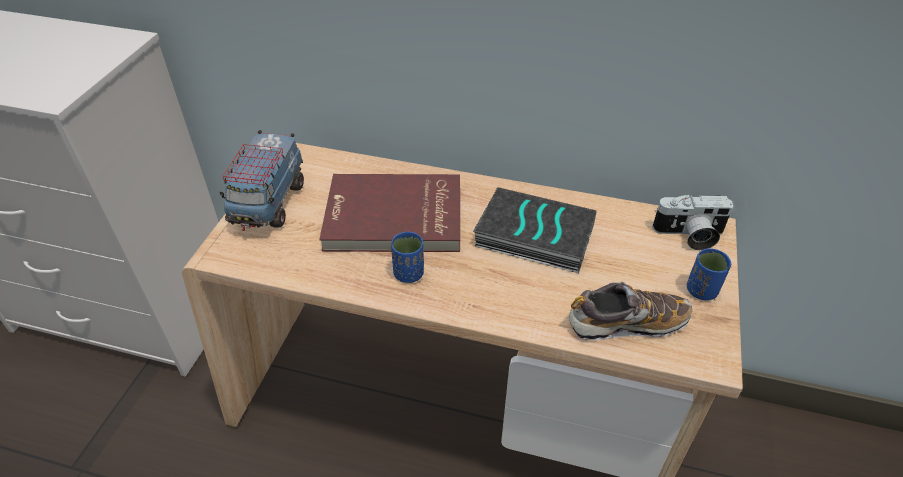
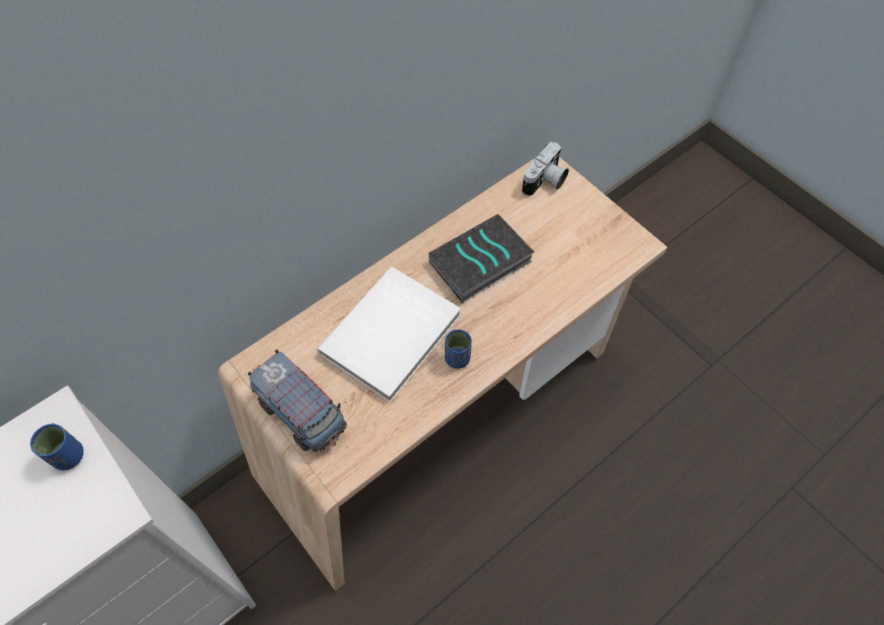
camera: 55 degrees left, 15 degrees up
(394, 218) = (393, 336): red book -> white book
(626, 324) = (588, 266): shoe -> none
(701, 291) = (591, 211): blue cup -> blue cup (68, 456)

